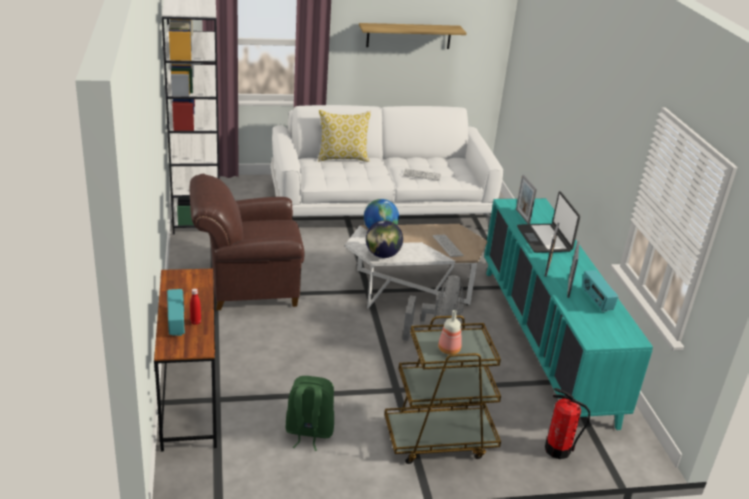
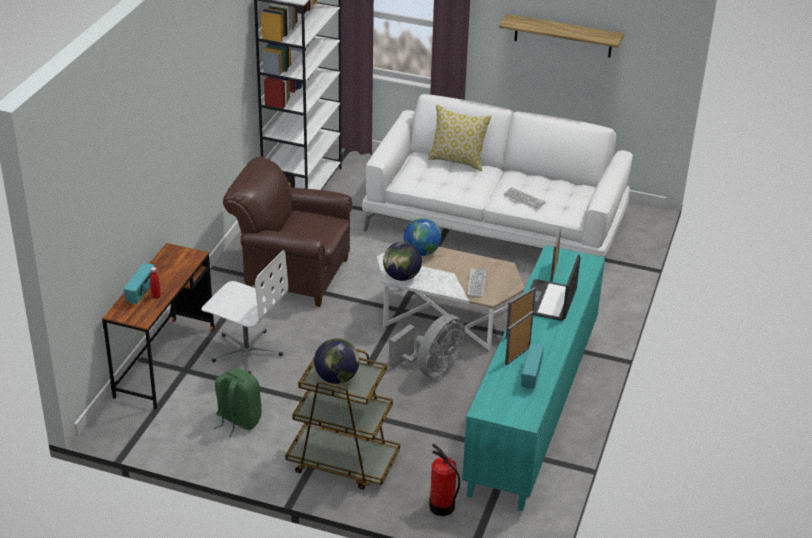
camera: 30 degrees right, 5 degrees up
(262, 363) = (246, 351): none -> white office chair
(449, 349) = (337, 378): bottle -> globe

